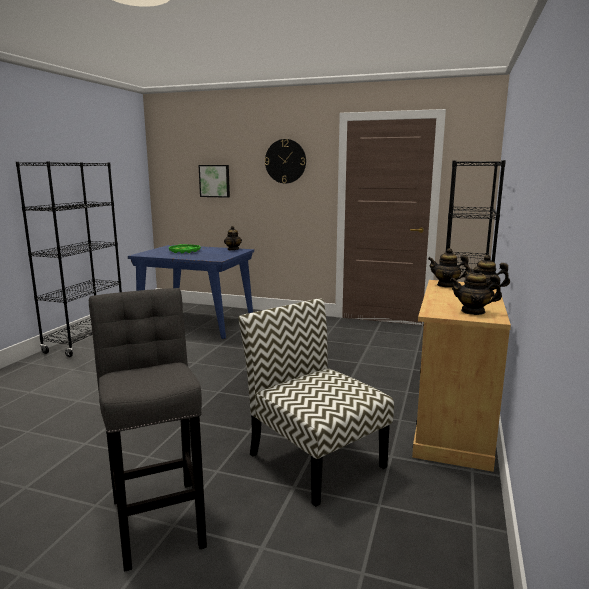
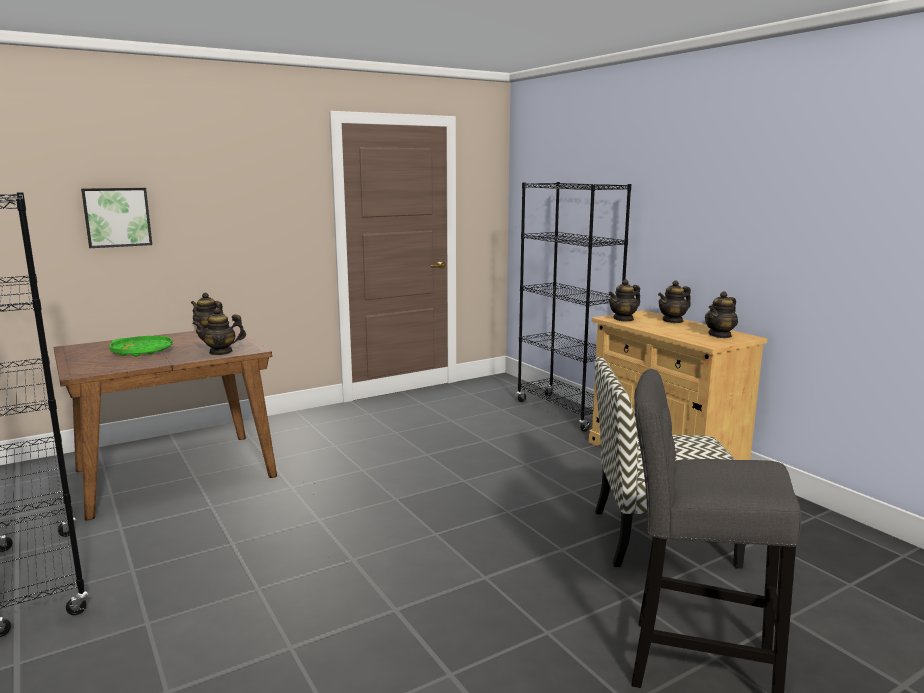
camera: 50 degrees left, 0 degrees up
(196, 323) = (174, 474): blue dining table -> brown dining table
(204, 257) = (221, 352): none -> teapot
(285, 161) = (252, 180): wall clock -> none

